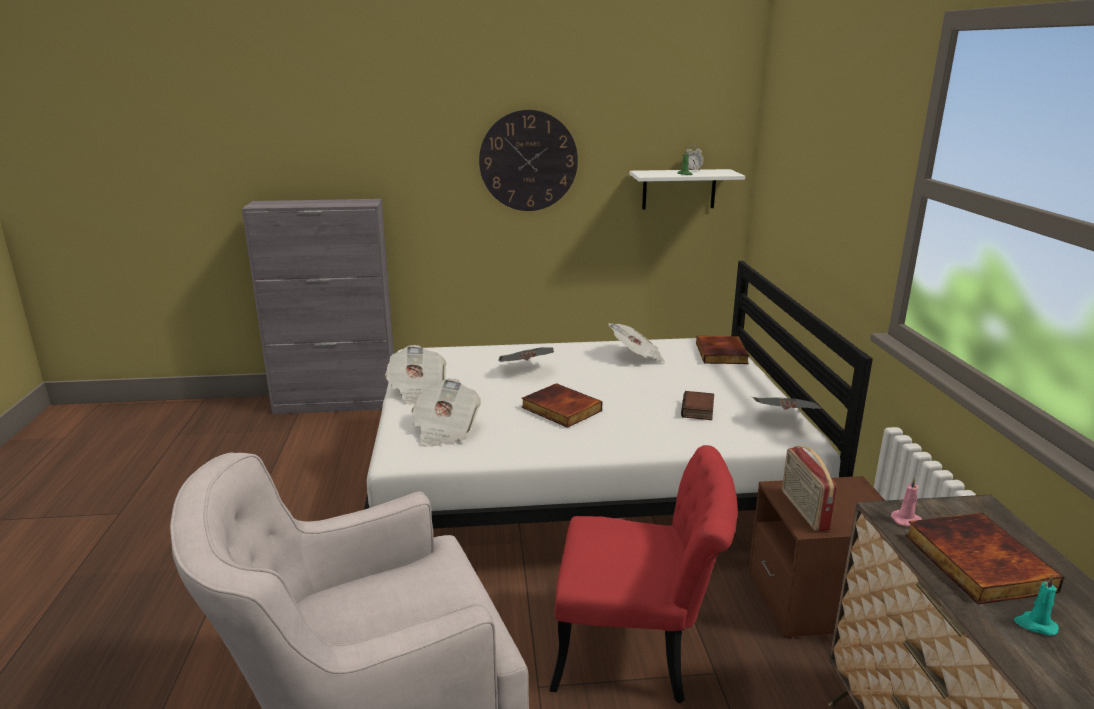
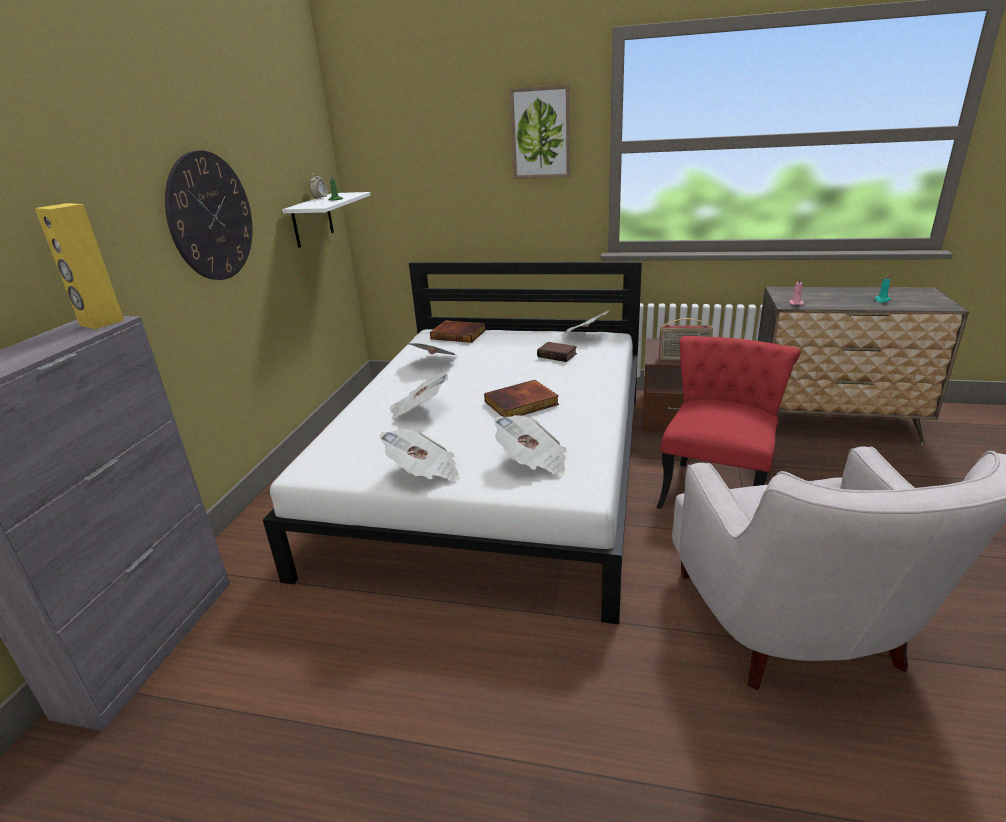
camera: 70 degrees left, 5 degrees up
(363, 203) = (101, 322): none -> yellow speaker
(868, 146) = (541, 133): none -> picture
(975, 562) = (833, 299): book -> none

